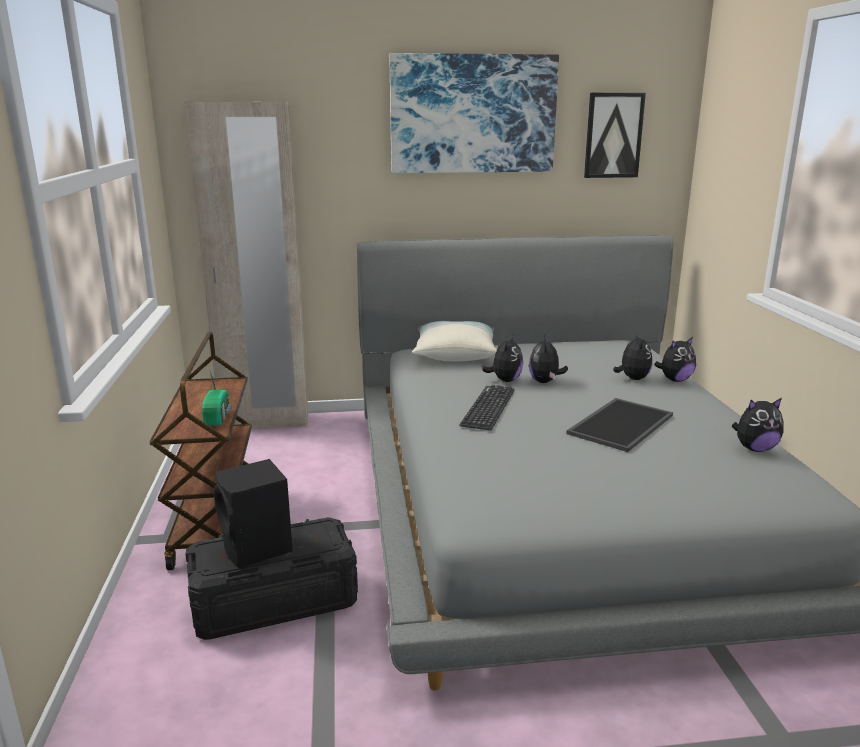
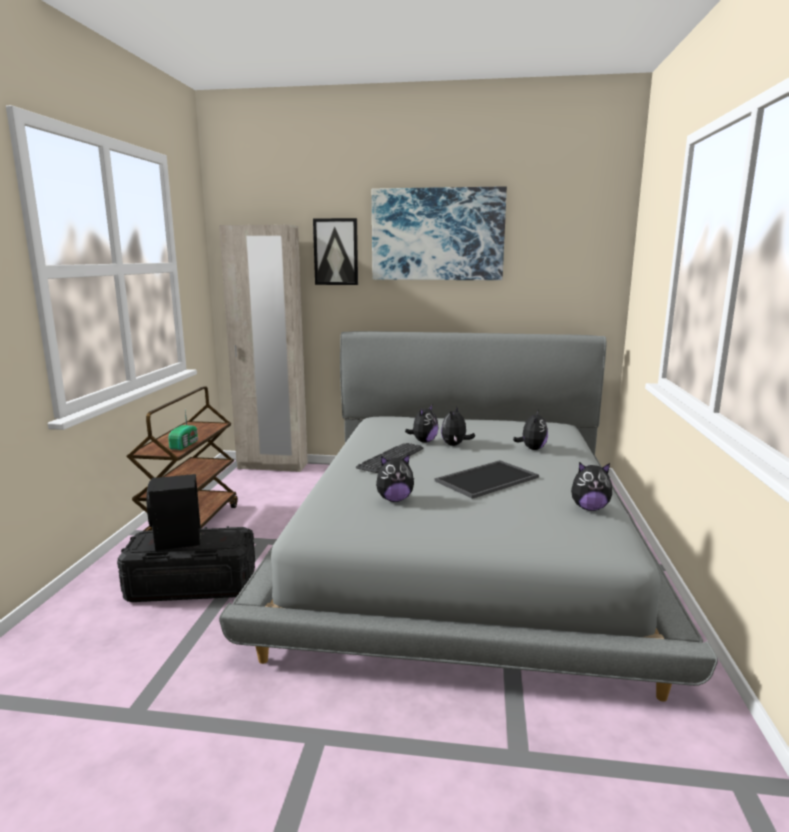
camera: 15 degrees right, 5 degrees down
(455, 354) = (403, 421): pillow -> none
(613, 135) = (556, 251): picture -> picture (336, 252)
(675, 380) = (570, 453): plush toy -> plush toy (394, 499)

